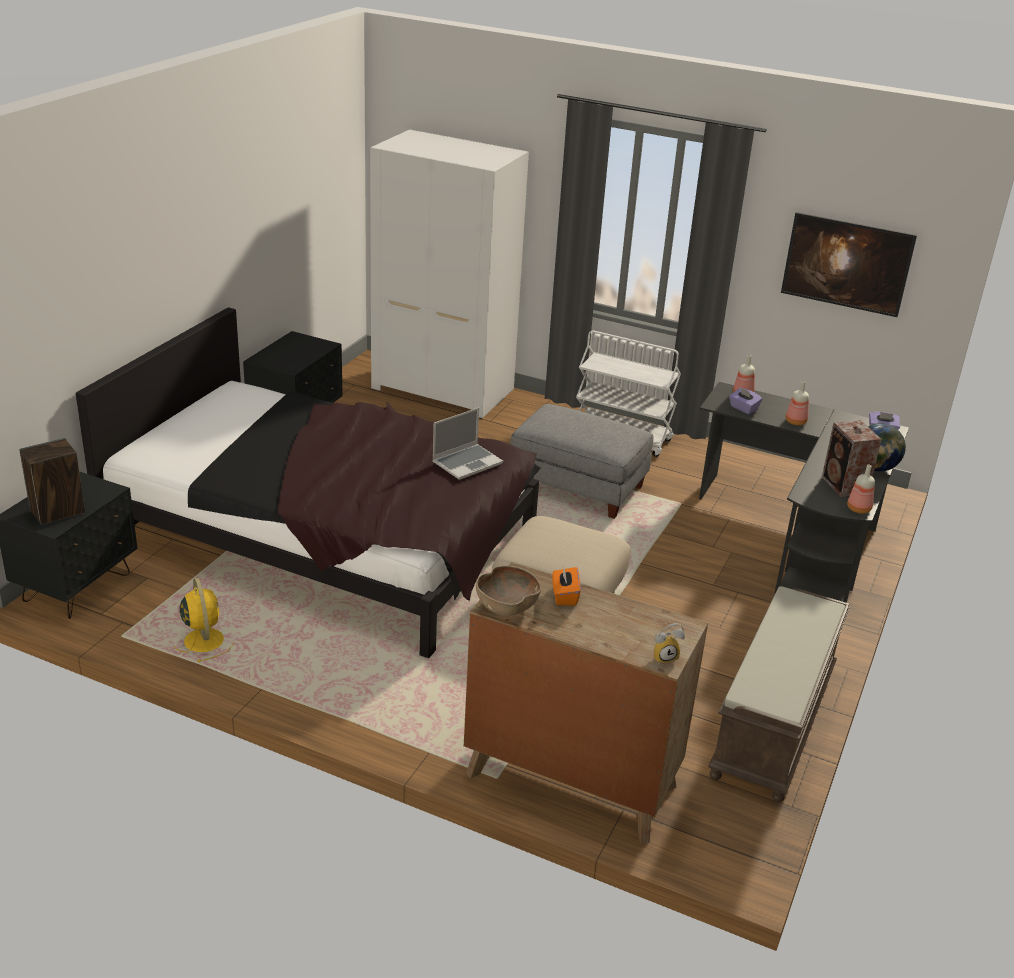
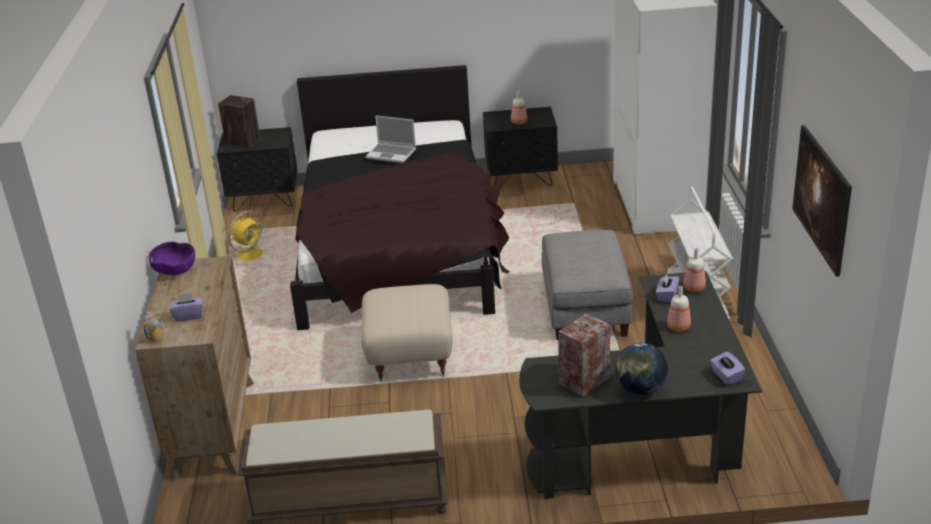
camera: 65 degrees right, 0 degrees up
(467, 462) = (436, 224): laptop -> laptop (392, 154)
(506, 607) = (175, 270): brown bowl -> purple bowl
(564, 596) = (204, 284): orange tissue box -> none
(631, 623) = (188, 316): none -> purple tissue box
(859, 509) = (547, 398): bottle -> bottle (518, 122)

